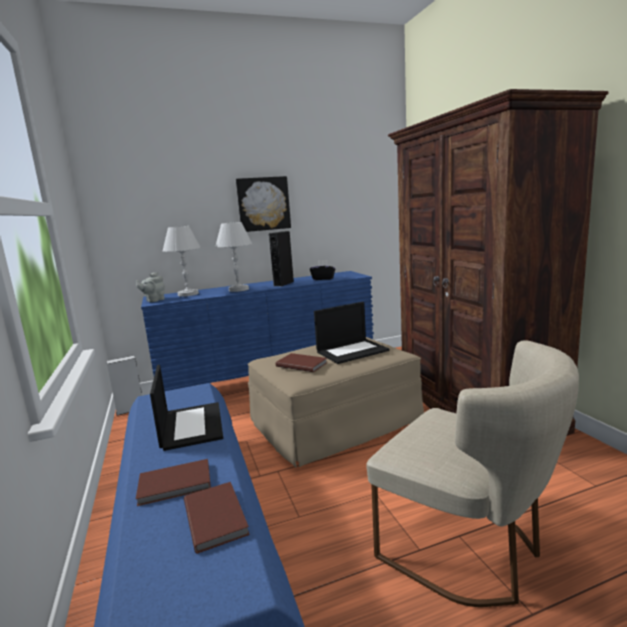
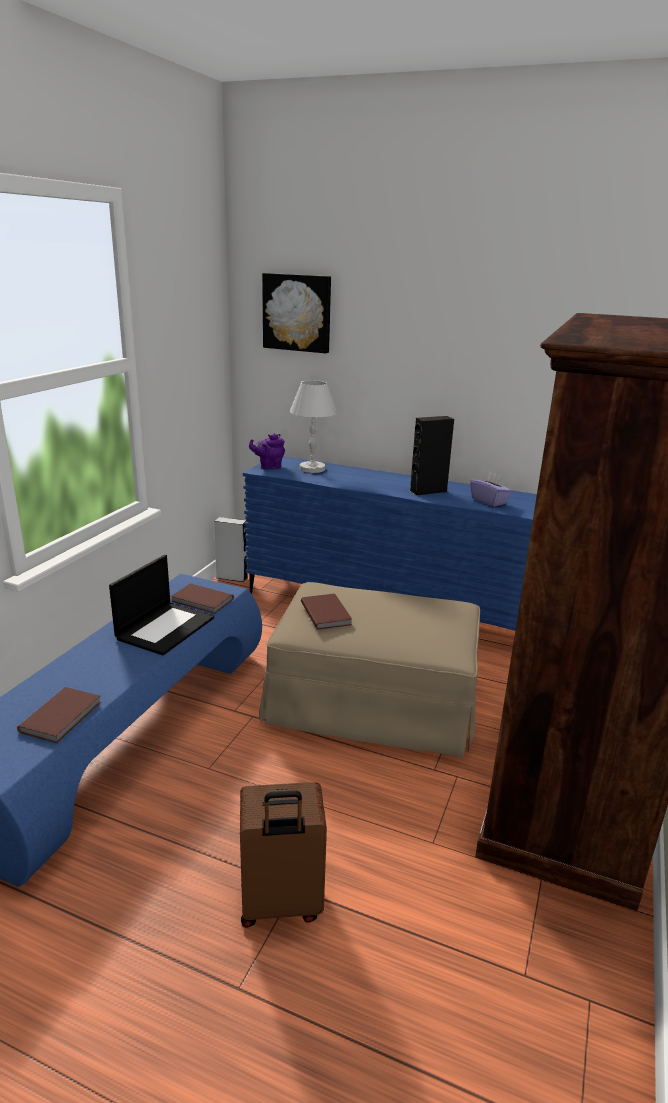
camera: 40 degrees right, 10 degrees up
(154, 300) = (269, 466): grey teapot -> purple teapot
(176, 484) = (82, 674): brown book -> brown book (202, 601)
(238, 289) = (366, 482): white table lamp -> none
(263, 204) = (443, 367): picture -> picture (297, 312)
(323, 279) = (489, 501): black tissue box -> purple tissue box
(352, 351) = (404, 624): laptop -> none
(469, 550) = (280, 905): beige chair -> brown suitcase

